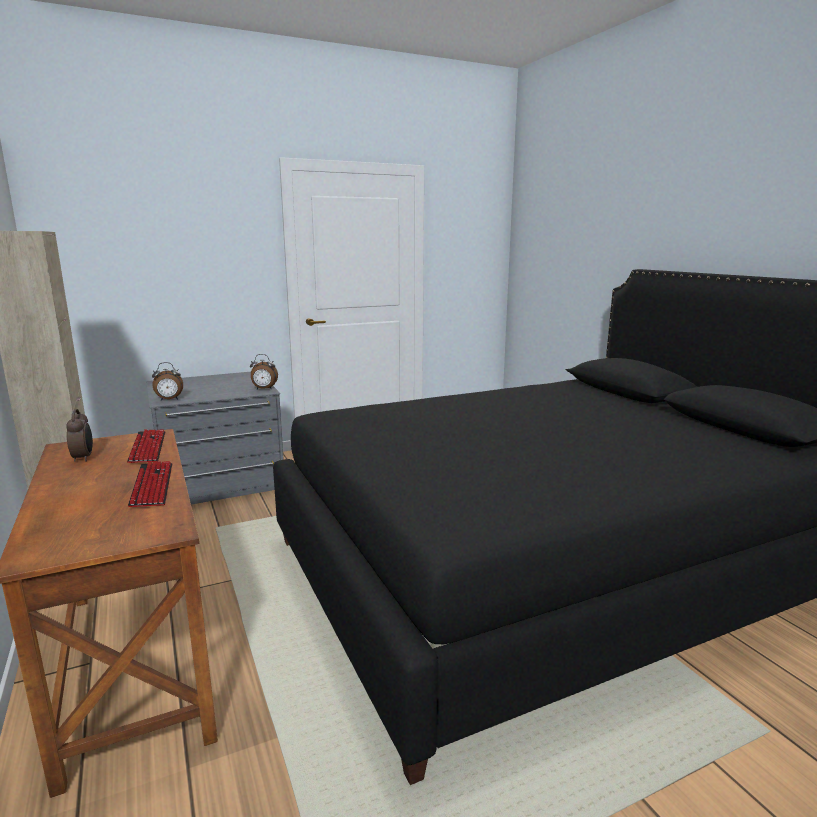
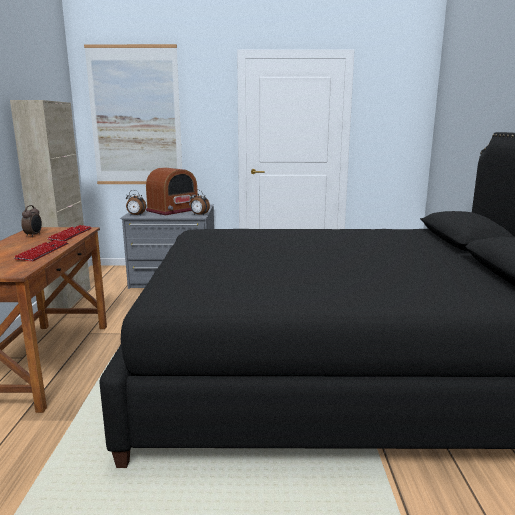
camera: 25 degrees right, 0 degrees up
(131, 250) = (135, 117): none -> picture
(215, 386) = (173, 210): none -> radio

